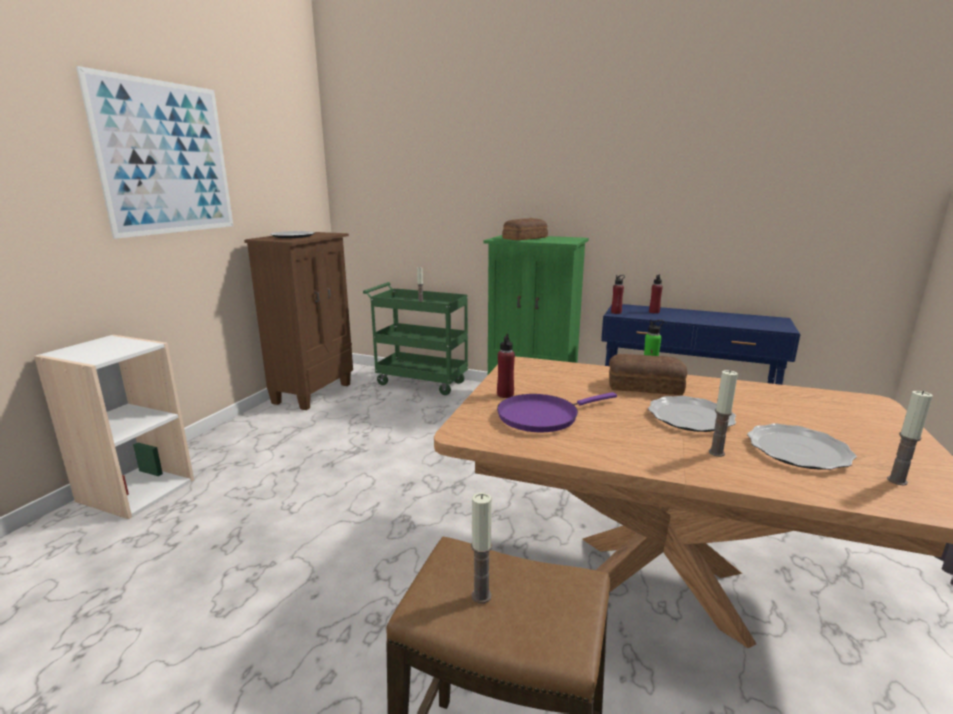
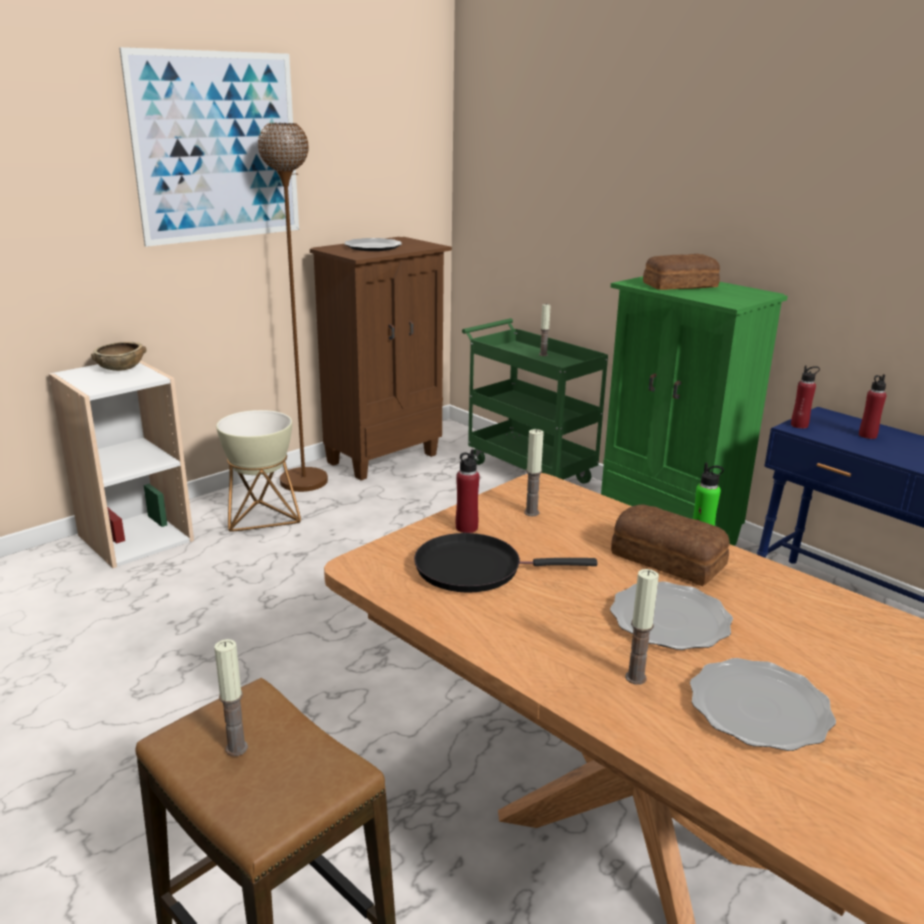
camera: 25 degrees right, 5 degrees up
(108, 343) = (121, 368): none -> brown bowl
(244, 450) = (263, 517): none -> planter
(261, 419) = (304, 481): none -> brown floor lamp
(542, 416) = (475, 569): purple frying pan -> black frying pan
(897, 480) = (845, 793): candle -> candle (531, 512)

